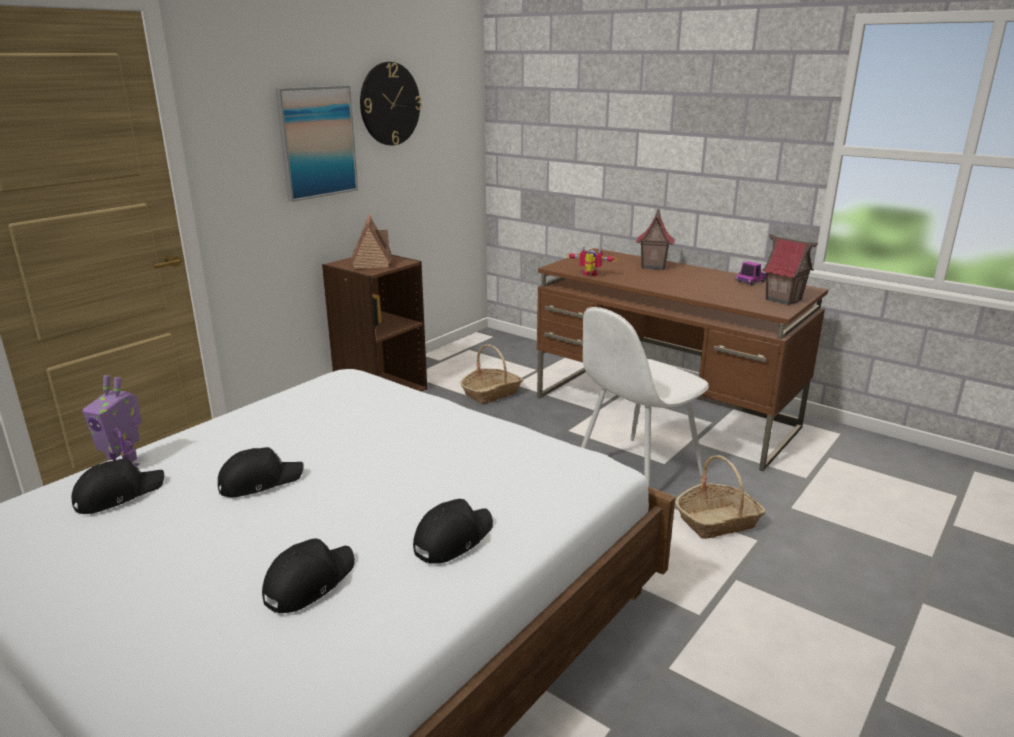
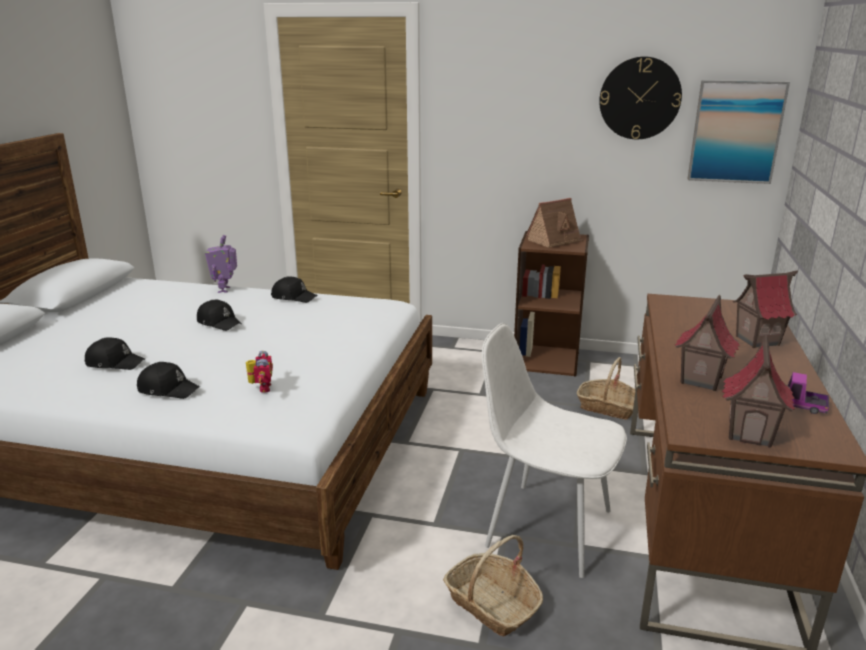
camera: 65 degrees right, 0 degrees up
(118, 495) = (193, 298): black cap -> black cap (294, 297)
(317, 142) = (542, 125): picture -> picture (735, 132)
(589, 275) = (661, 317): toy robot -> toy robot (261, 388)
(704, 292) = (700, 380): none -> toy house

